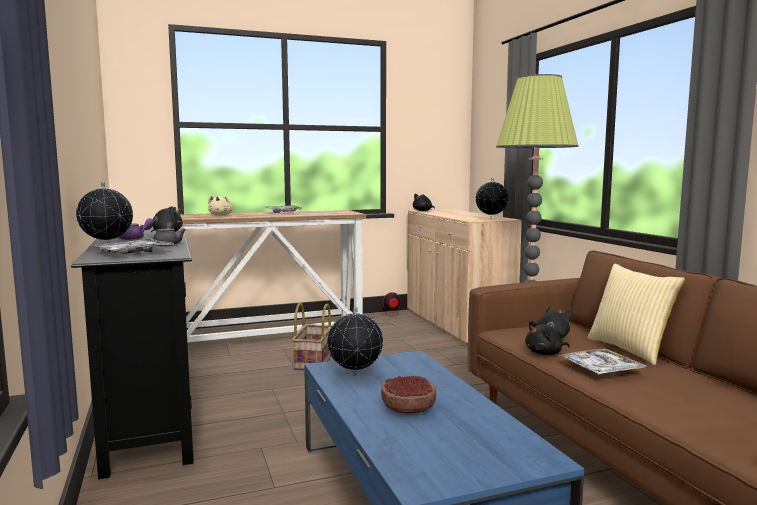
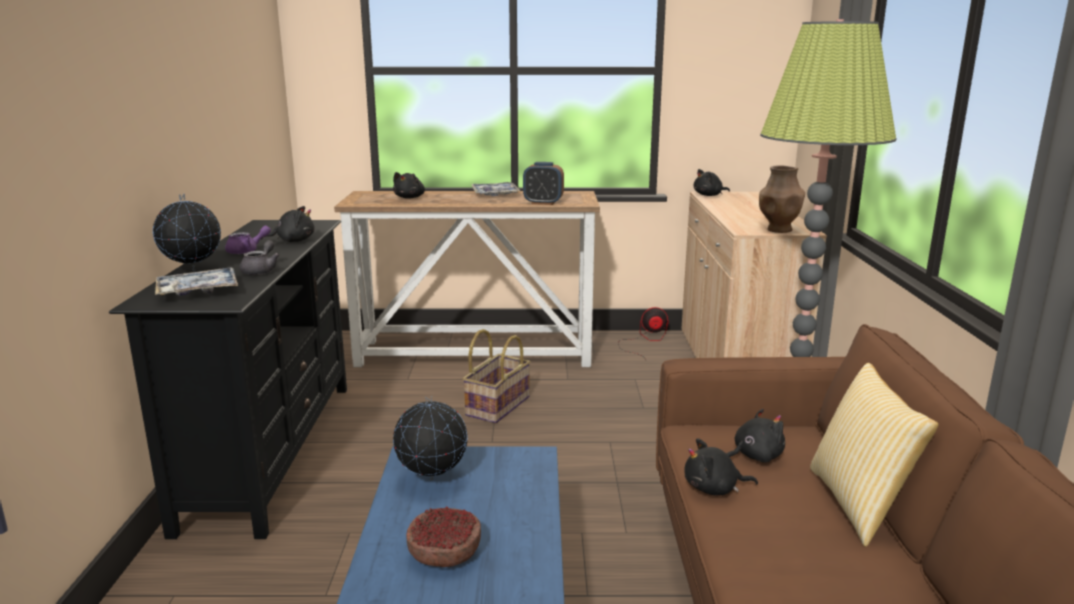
camera: 20 degrees right, 10 degrees up
(220, 215) = (410, 198): beige plush toy -> black plush toy
(324, 214) = (543, 203): none -> alarm clock
(491, 219) = (778, 230): globe -> brown vase
(601, 369) = (766, 539): tray -> none

